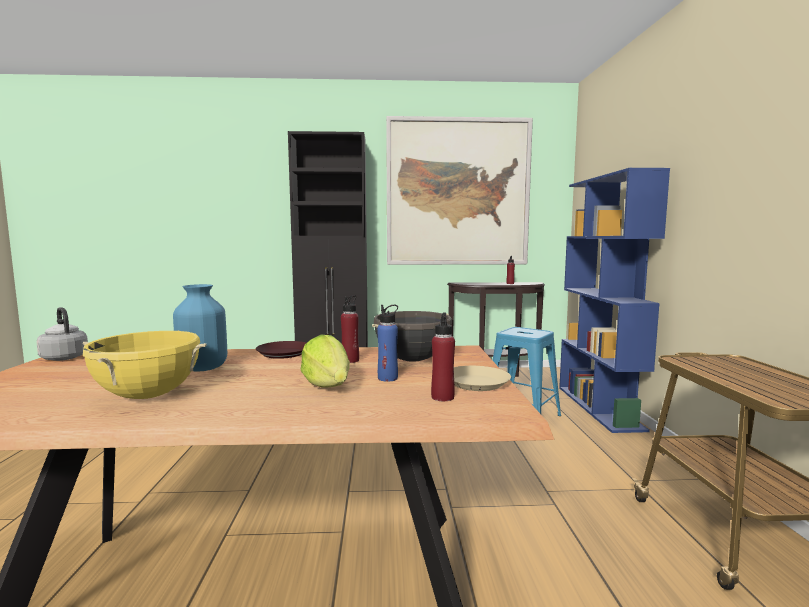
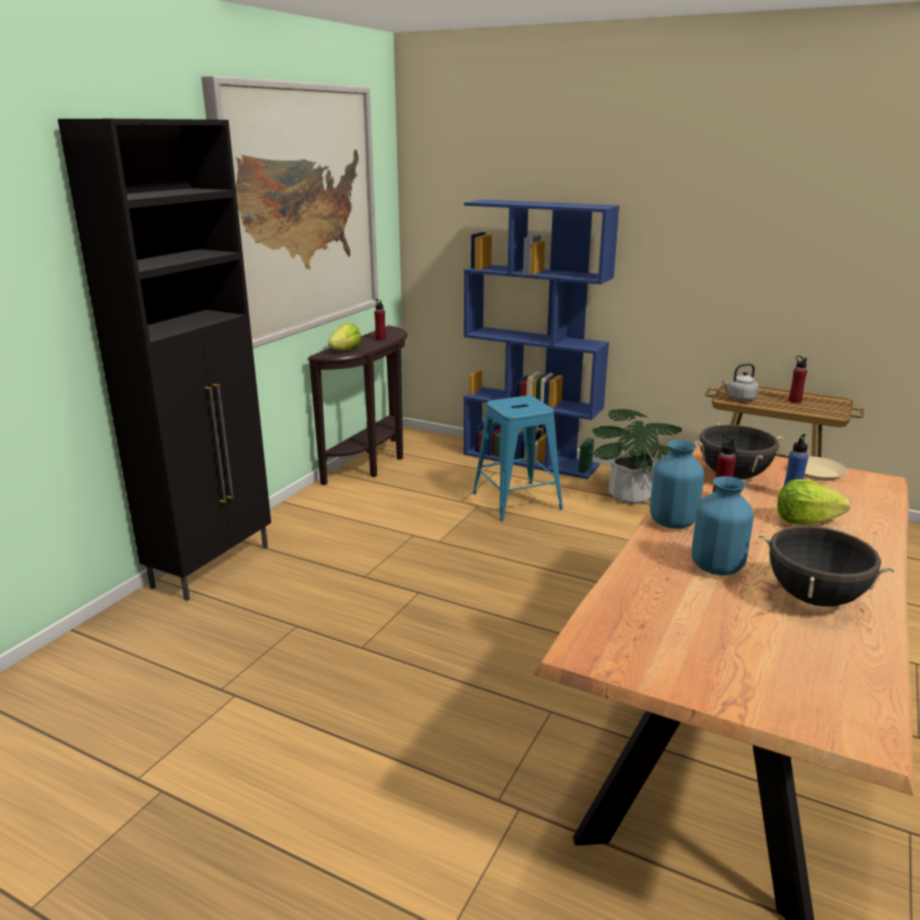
camera: 60 degrees left, 15 degrees up
(64, 357) = (605, 655): grey kettle -> grey kettle (739, 399)
(148, 396) = (814, 598): yellow cooking pot -> black cooking pot
(284, 353) = (673, 522): brown plate -> blue vase
(442, 397) = (849, 491): red bottle -> red bottle (794, 401)
(472, 283) = (345, 350): none -> lettuce
(617, 456) = (630, 496): none -> potted plant

